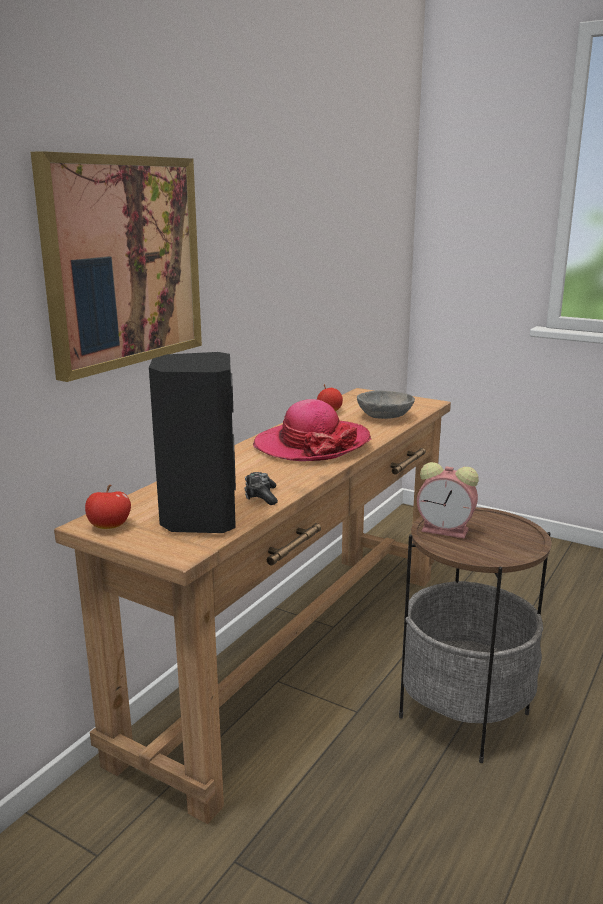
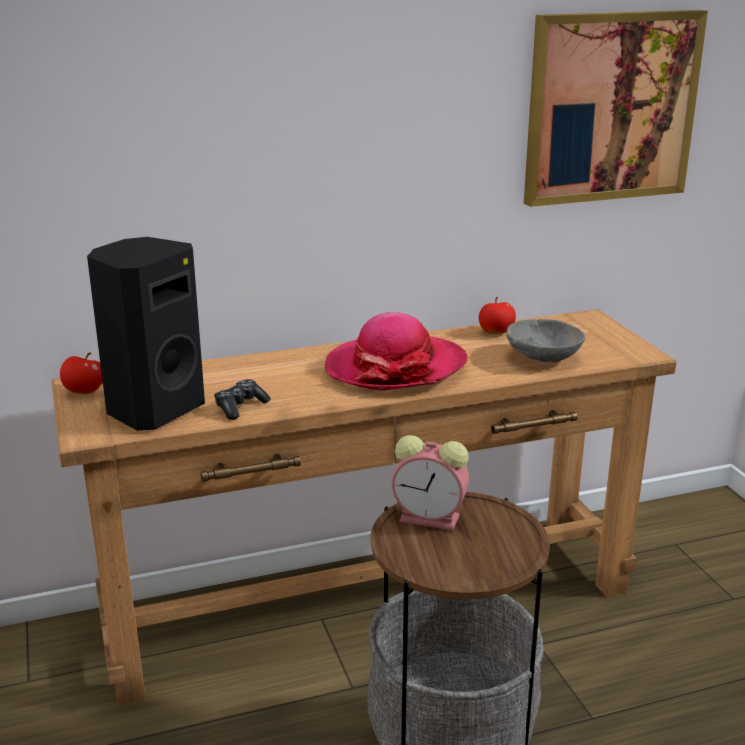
camera: 40 degrees right, 5 degrees up
(123, 262) = (162, 132): picture -> picture (610, 107)
(447, 530) = (432, 518): alarm clock -> alarm clock turned 45 degrees counterclockwise

